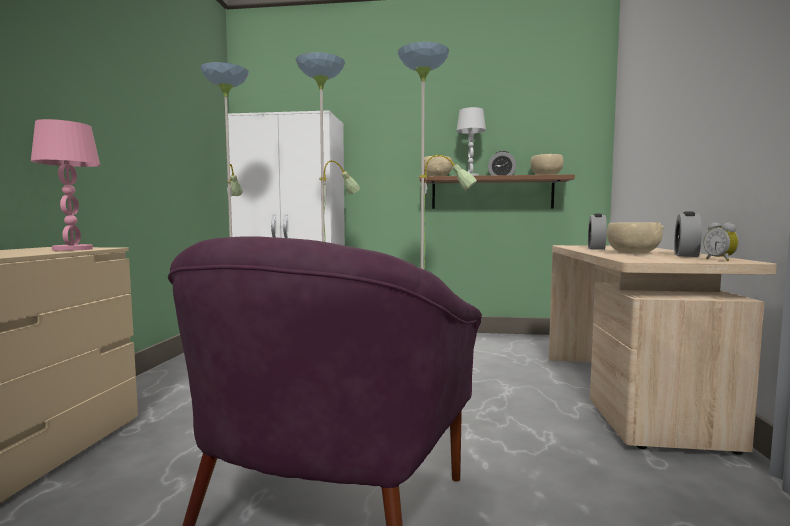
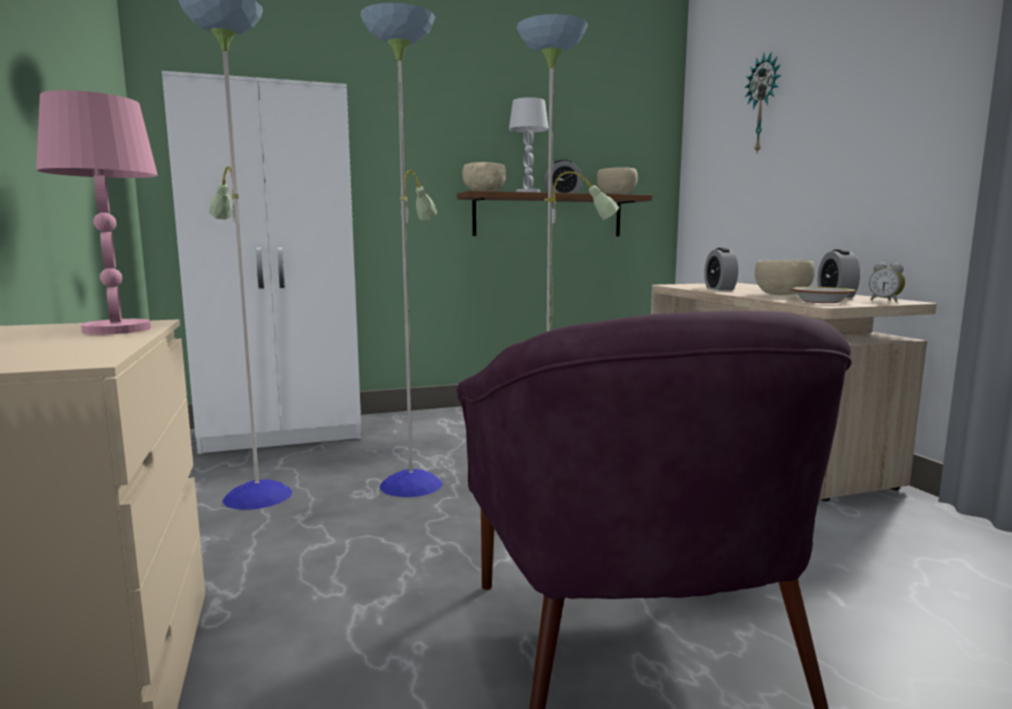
camera: 25 degrees left, 5 degrees up
(645, 258) = (821, 301): none -> bowl
(659, 91) = (764, 104): none -> wall clock

